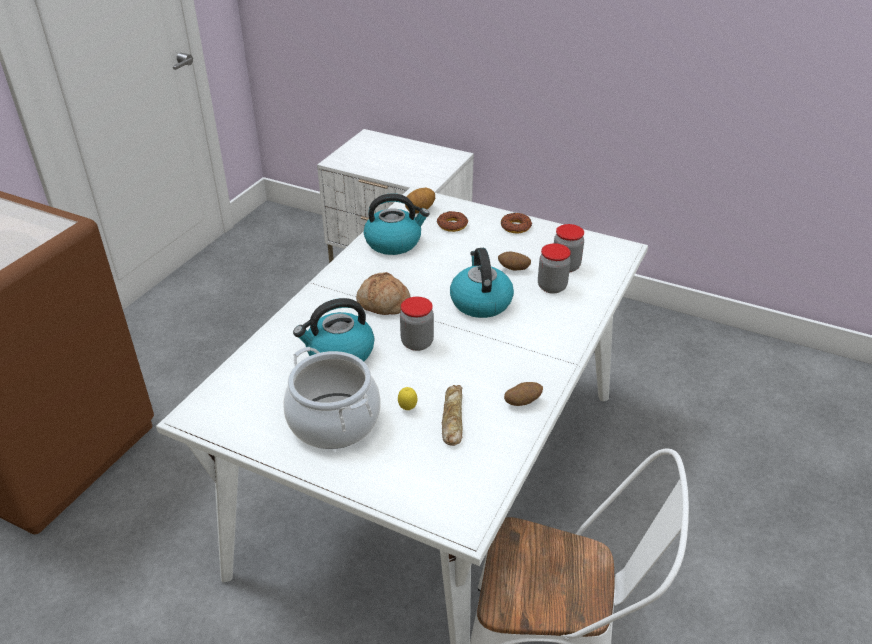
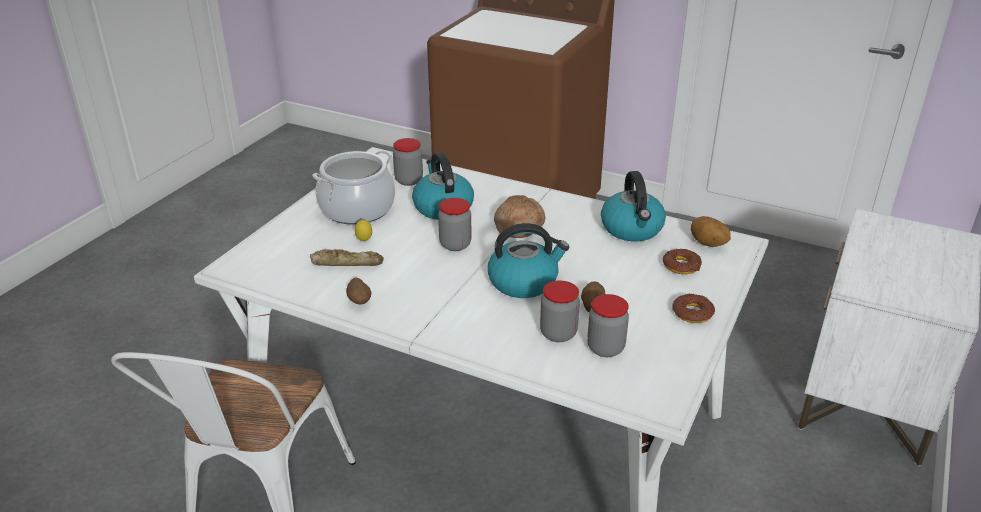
camera: 90 degrees right, 5 degrees down
(270, 382) = (409, 180): none -> jar

